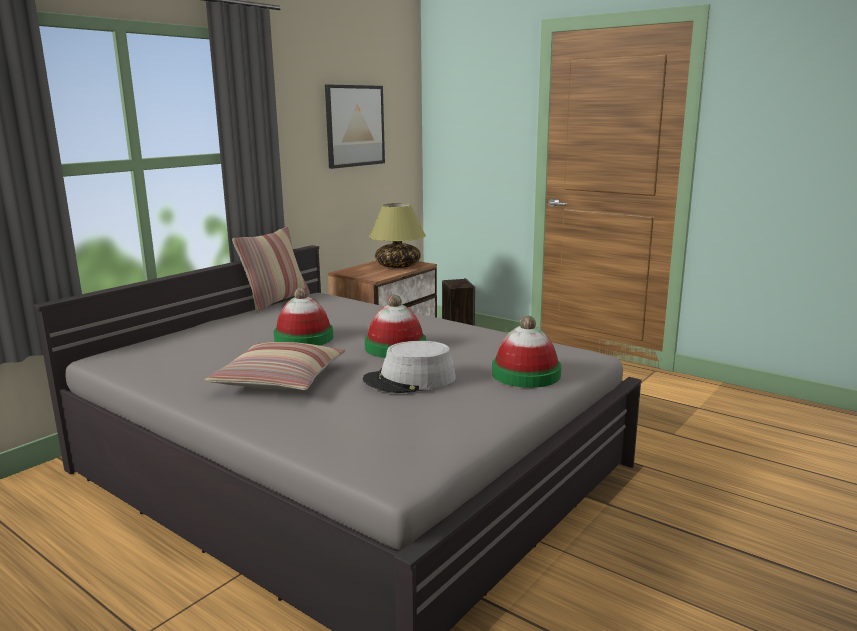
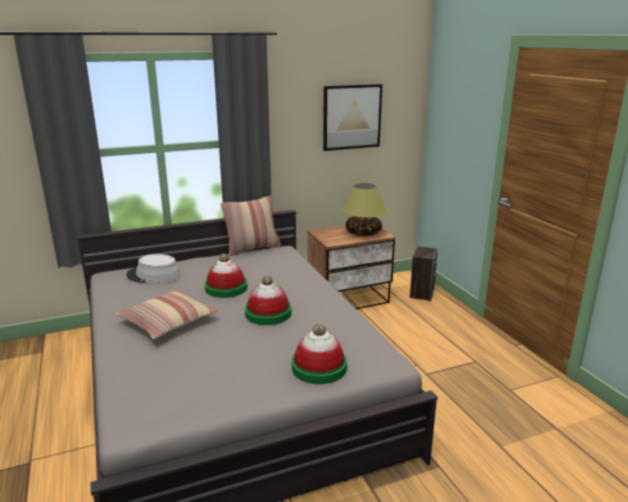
camera: 30 degrees right, 5 degrees up
(410, 380) = (236, 347): grey hat -> grey hat (153, 276)

